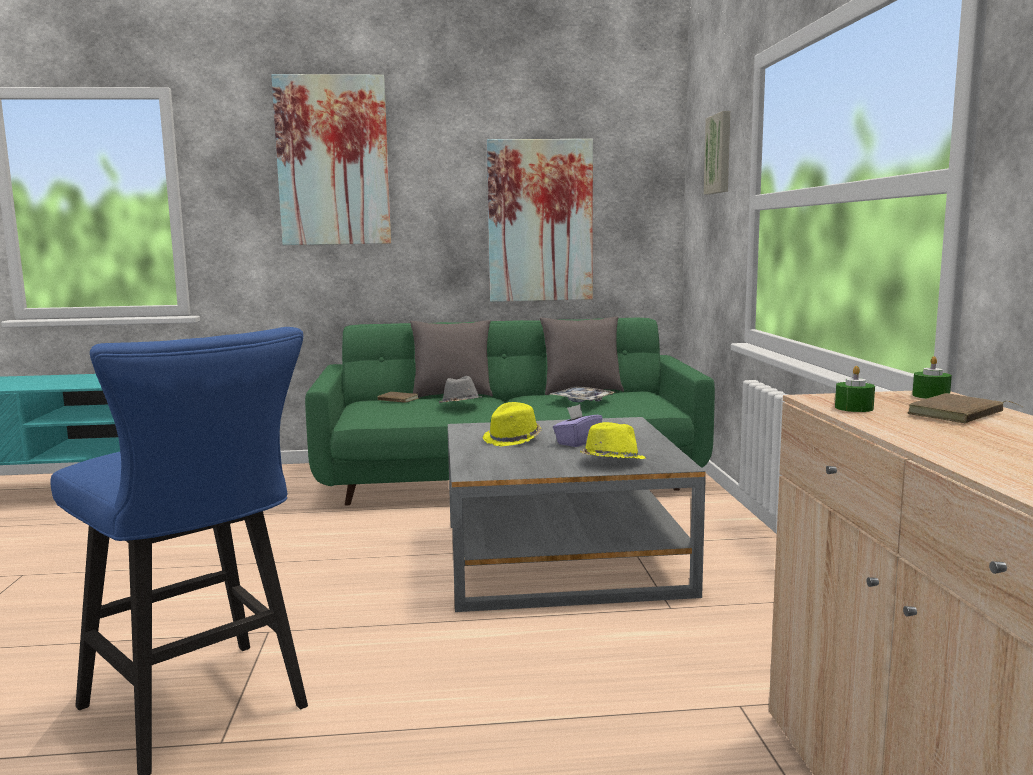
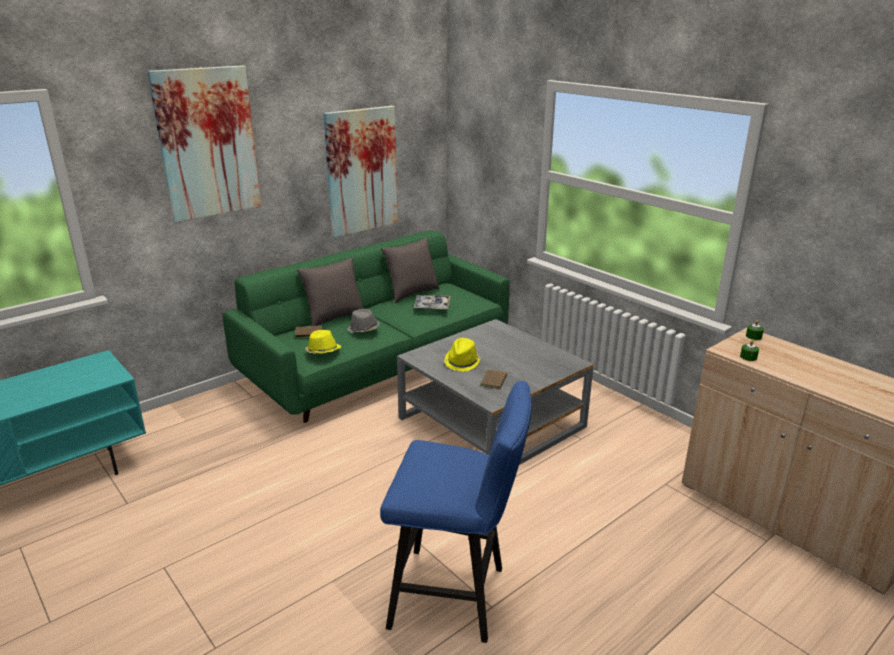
camera: 35 degrees left, 15 degrees up
(577, 442) = (500, 355): purple tissue box -> none
(611, 461) = (542, 369): yellow hat -> yellow hat (322, 352)
(720, 154) = (500, 128): picture -> none
(958, 414) = (785, 353): brown book -> brown book (494, 381)

